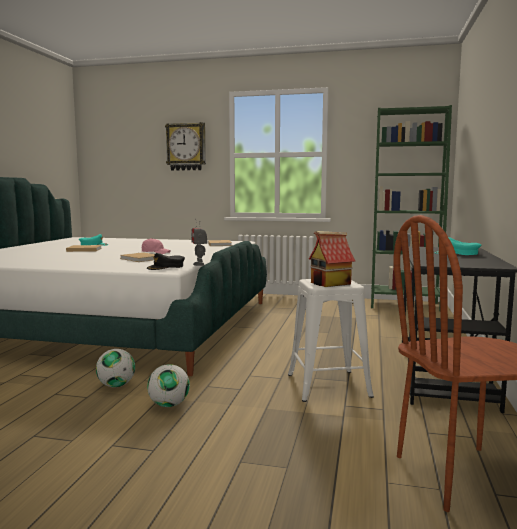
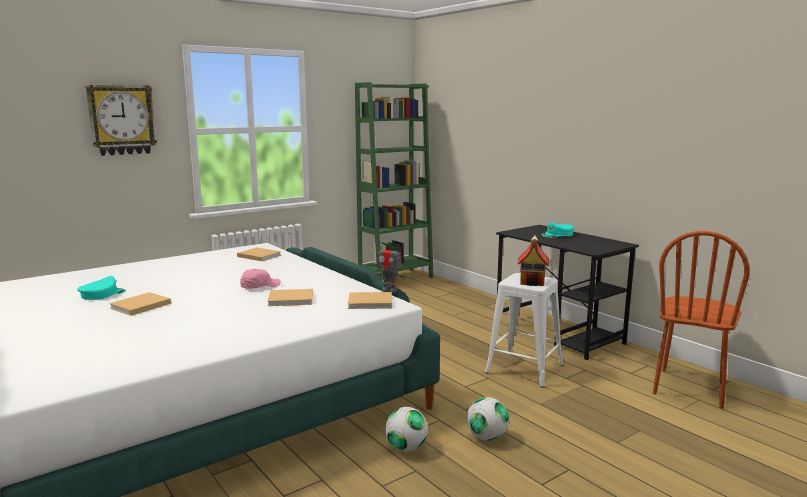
camera: 50 degrees left, 5 degrees up
(166, 267) = (372, 302): black cap -> beige book

